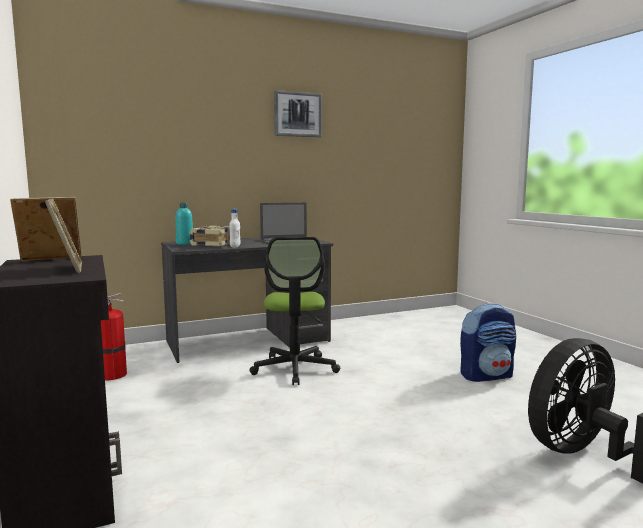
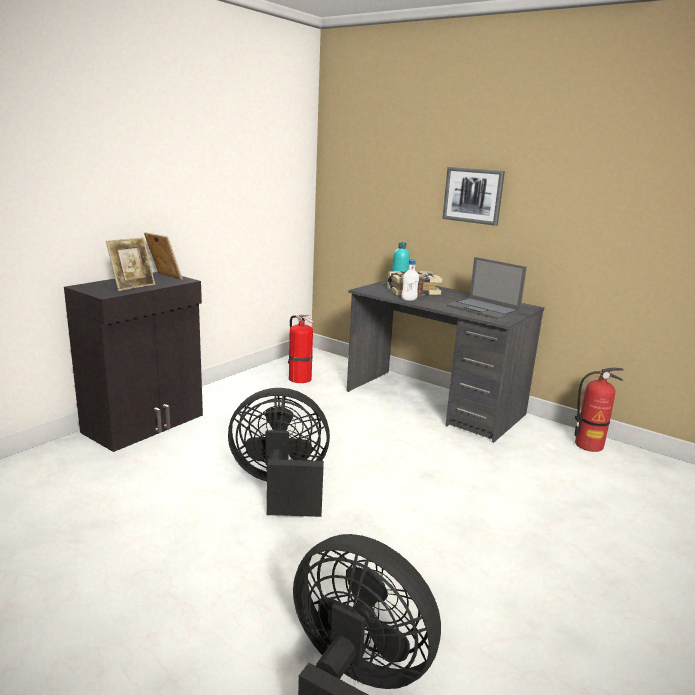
camera: 60 degrees right, 10 degrees up
(295, 369) = (395, 443): office chair -> none
(297, 114) = (566, 147): picture -> picture (473, 195)
(317, 428) = (281, 487): none -> black fan
(360, 323) = (588, 445): none -> fire extinguisher
(486, 375) = (530, 576): backpack -> none

